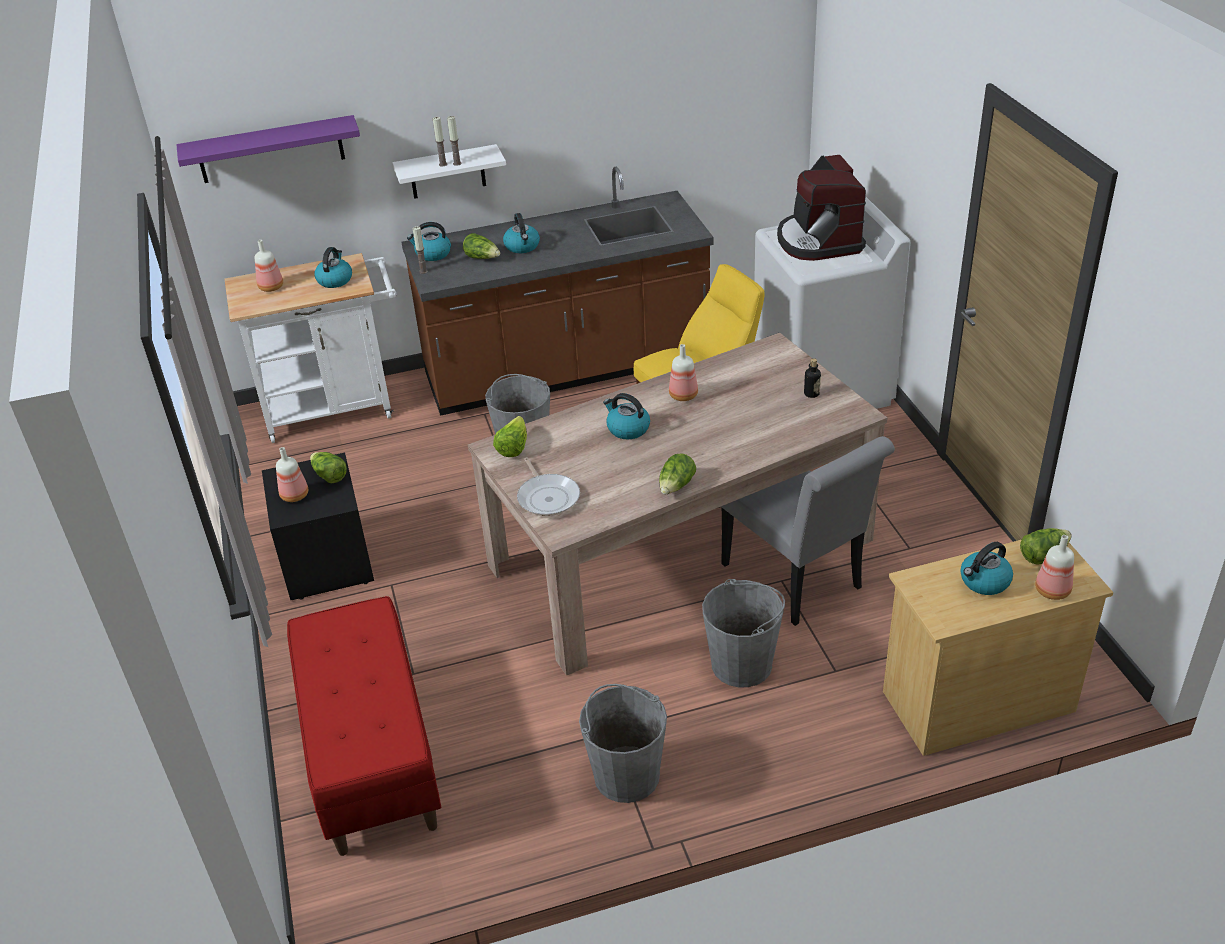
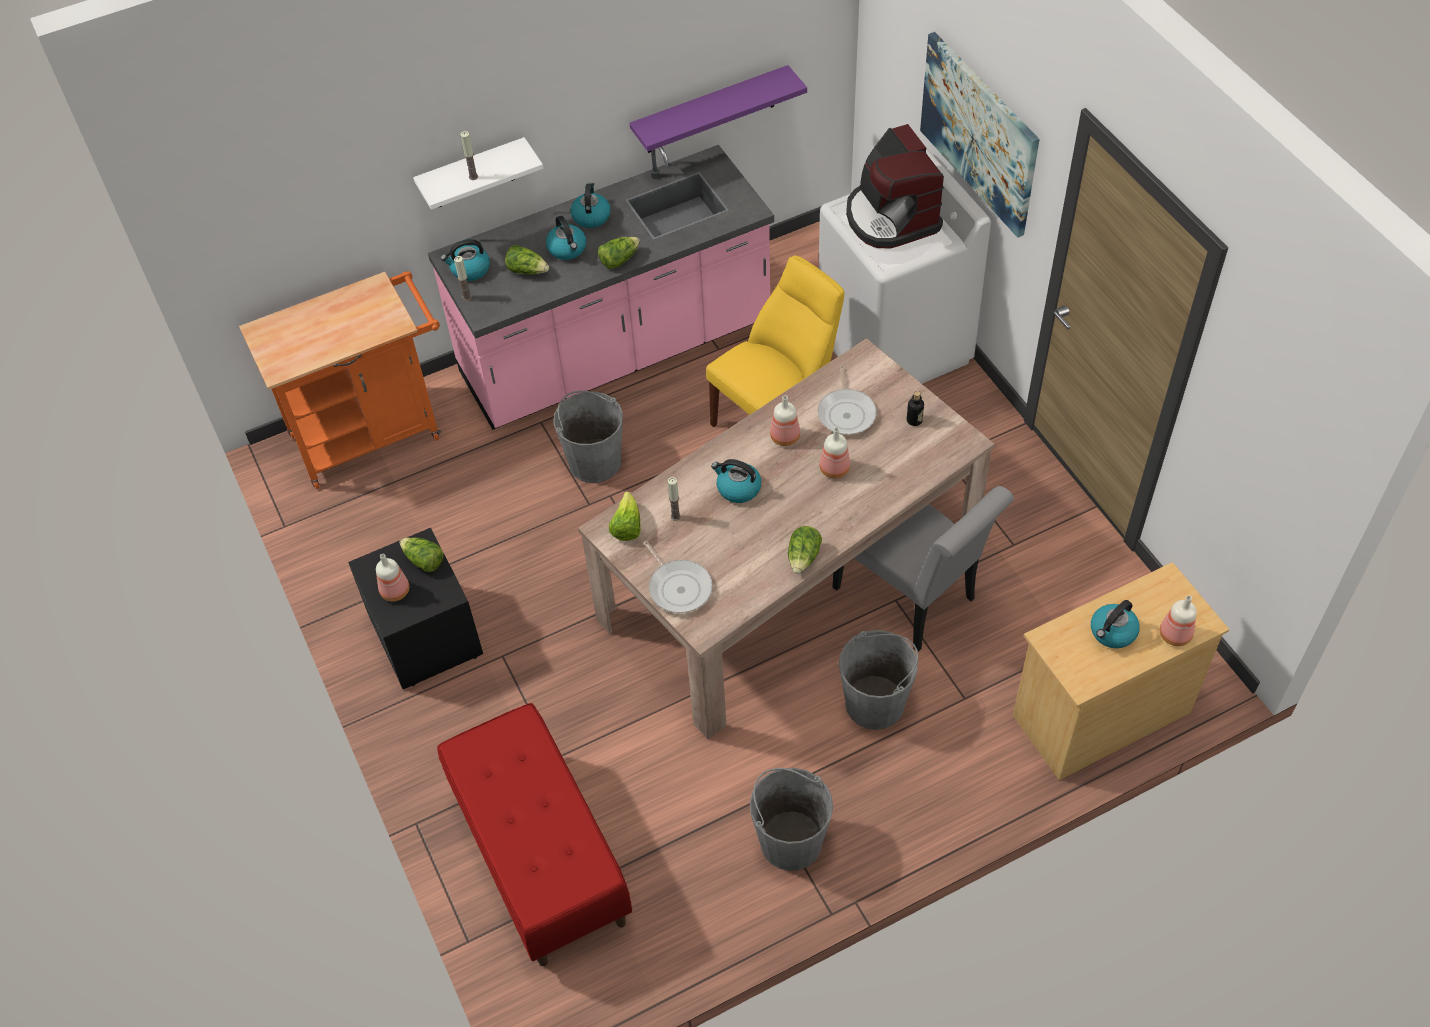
camera: 10 degrees left, 15 degrees up
(270, 150) = (281, 191): purple shelf -> purple shelf (710, 111)
(270, 287) = (297, 335): bottle -> bottle (833, 469)
(335, 280) = (368, 316): kettle -> kettle (591, 216)
(337, 408) = (374, 432): white cart -> orange cart
(457, 163) = (489, 174): candle -> candle (675, 516)
(567, 370) = (616, 351): brown counter -> pink counter
(747, 383) = (846, 413): none -> frying pan
(903, 156) = (979, 133): none -> picture
(1043, 555) = (1162, 594): lettuce -> lettuce (619, 259)

